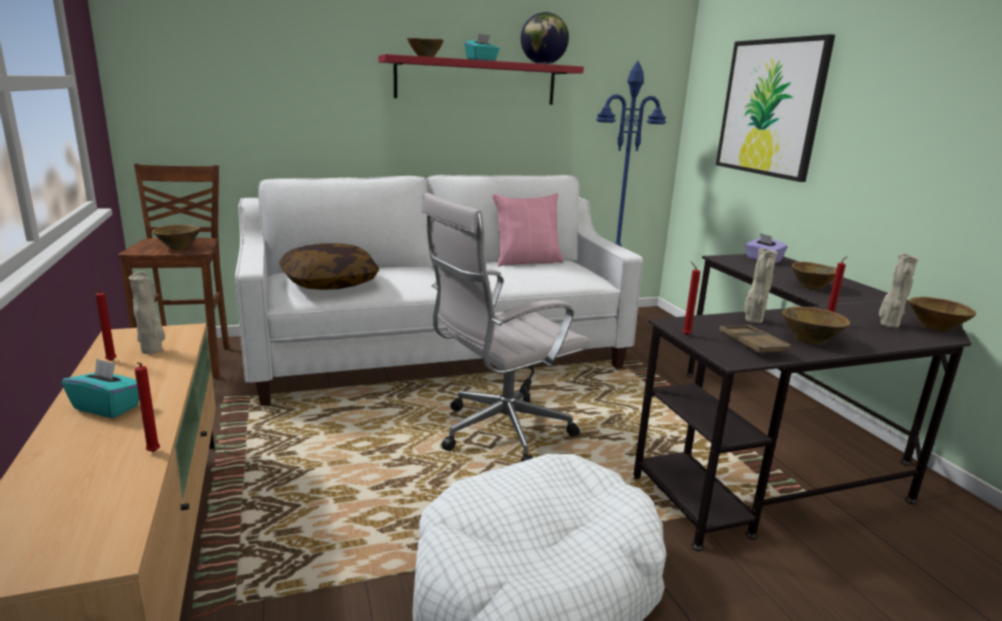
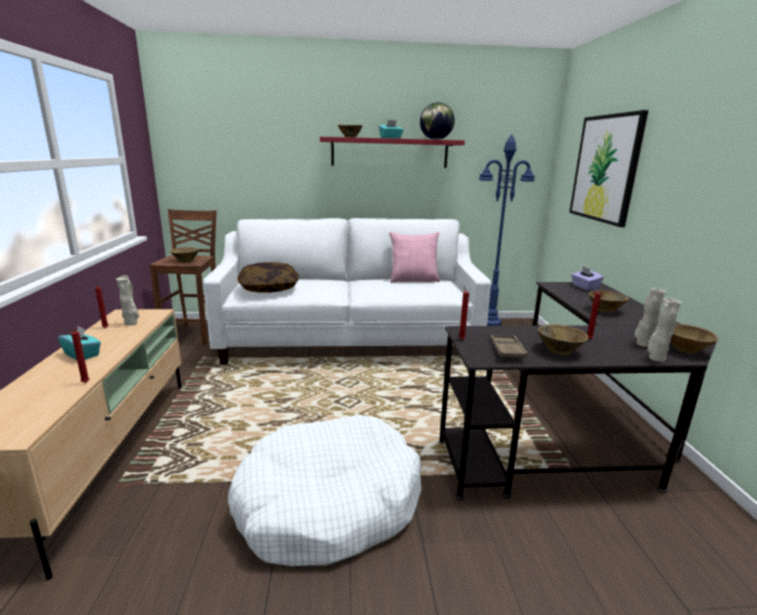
camera: 15 degrees right, 0 degrees up
(499, 433) = (361, 399): white office chair -> none
(752, 320) = (526, 333): beige vase -> beige vase (655, 359)

